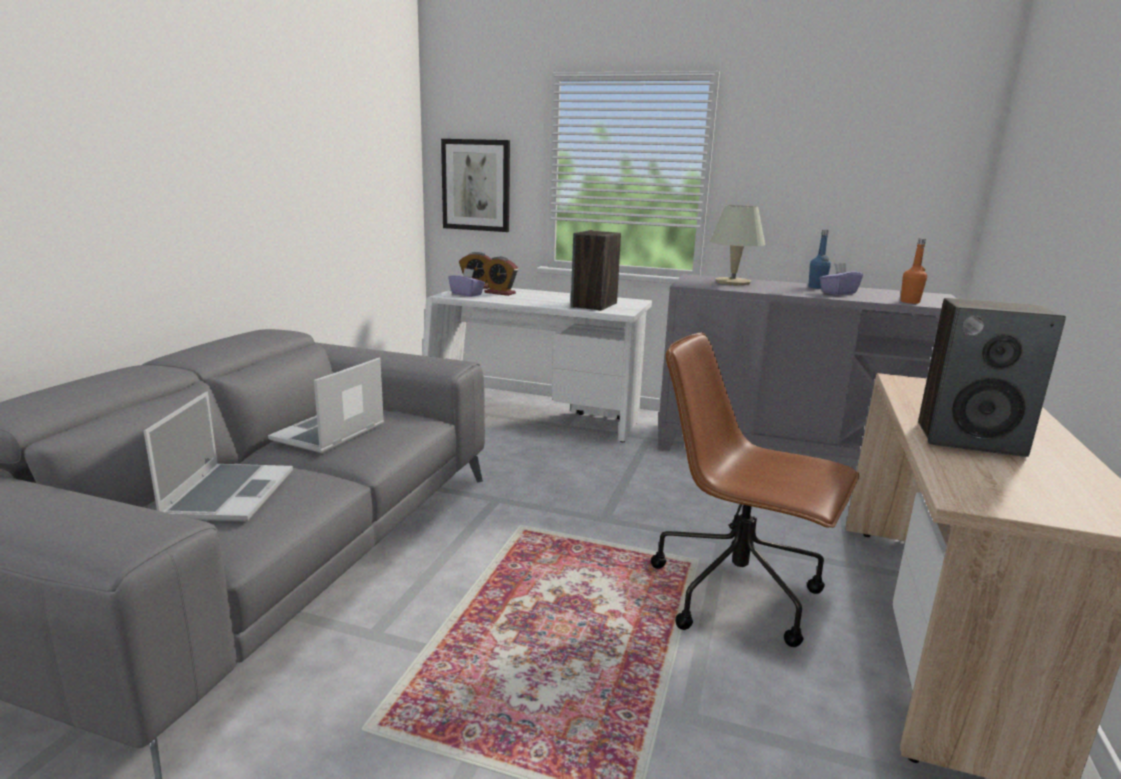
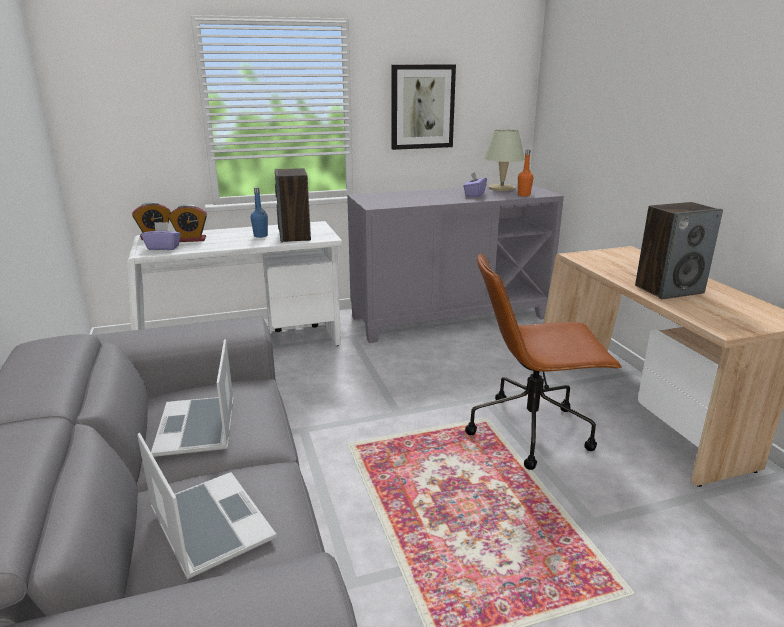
camera: 35 degrees left, 5 degrees up
(476, 185) = (120, 132): picture -> picture (422, 107)
(732, 282) = (397, 197): beige table lamp -> beige table lamp (501, 188)
(816, 287) = (453, 192): blue bottle -> blue bottle (260, 236)

